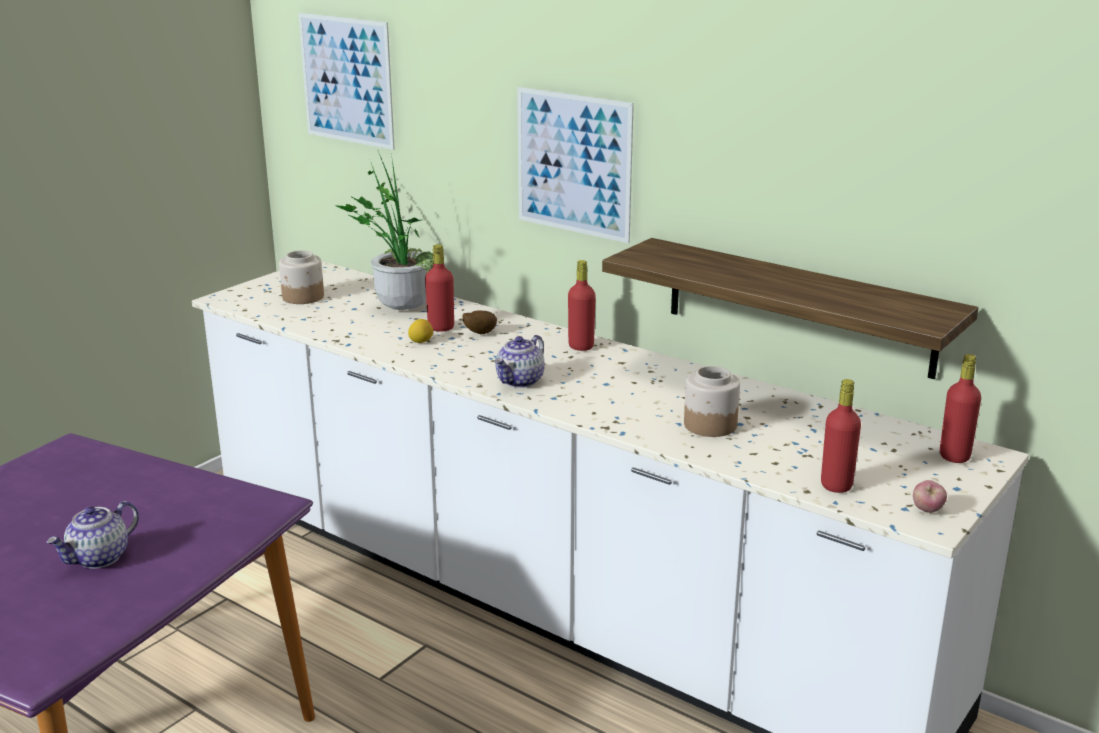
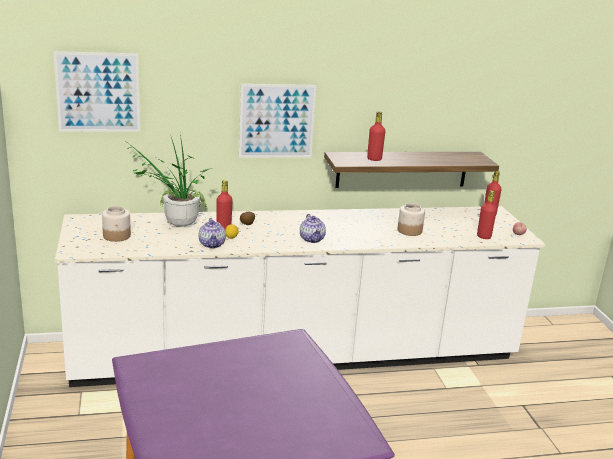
camera: 50 degrees left, 0 degrees up
(99, 558) = (280, 395): teapot -> teapot (212, 244)
(581, 346) = (299, 216): red bottle -> red bottle (374, 159)

